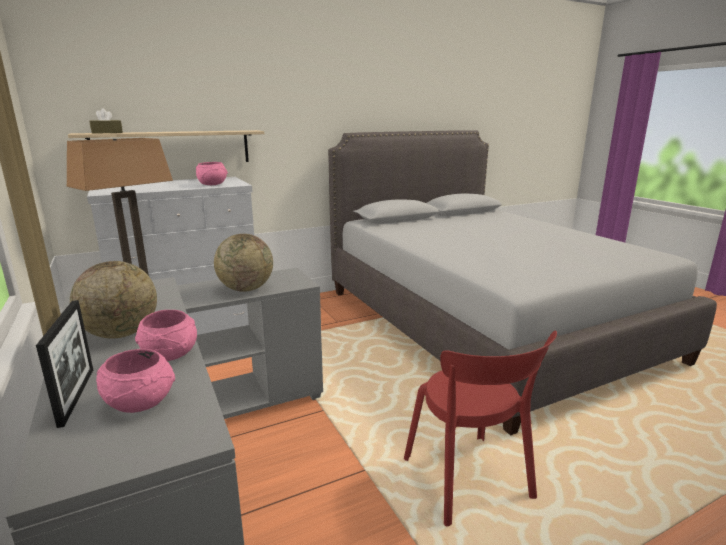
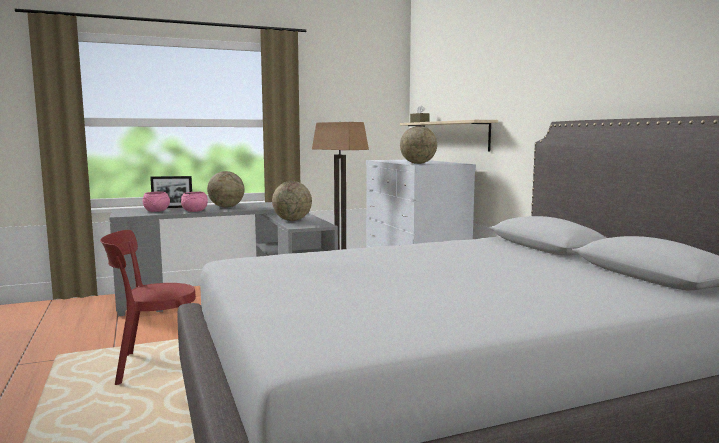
camera: 95 degrees right, 10 degrees down
(213, 184) = (418, 163): pink bowl -> globe

